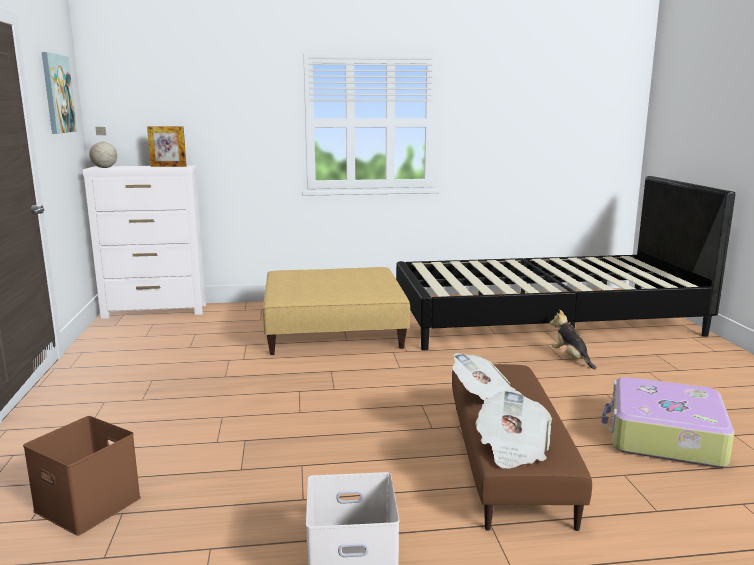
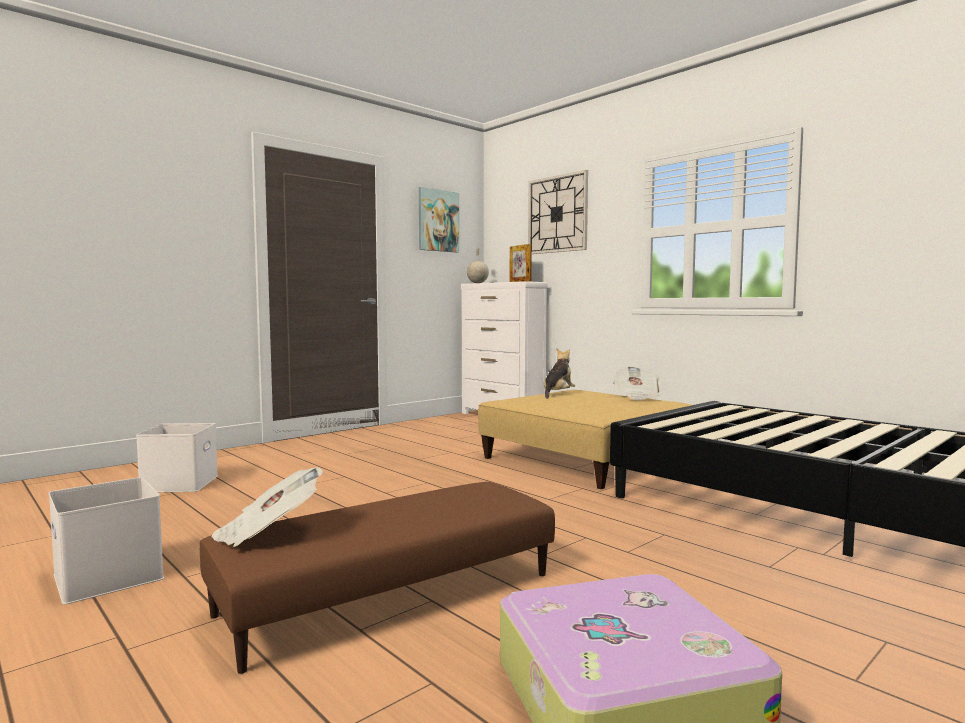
camera: 55 degrees right, 10 degrees down
(90, 504) = (180, 484): brown storage box -> white storage box
(200, 94) = (557, 214): none -> wall clock
(484, 397) = (402, 501): newspaper -> newspaper (636, 396)
(571, 358) = (786, 571): plush toy -> plush toy (558, 394)

